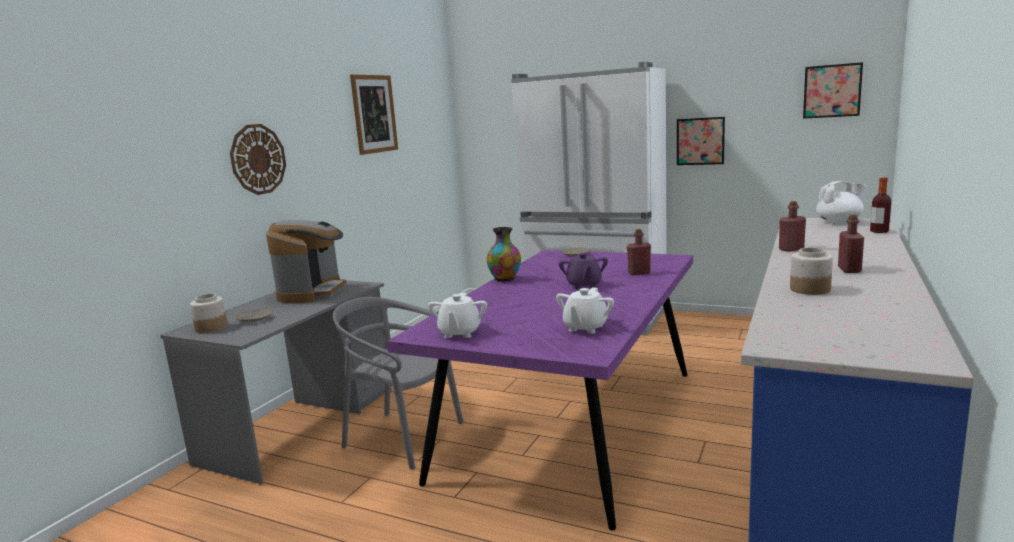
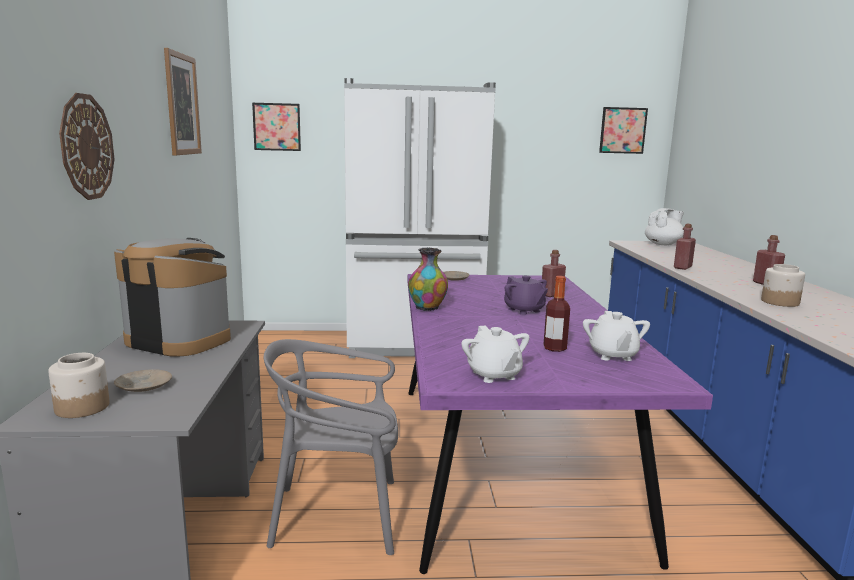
camera: 30 degrees left, 0 degrees up
(313, 292) = (179, 340): coffee machine -> coffee machine turned 45 degrees counterclockwise
(700, 141) = (510, 167): picture -> picture (277, 127)
(879, 231) = (709, 251): bottle -> bottle (554, 348)

